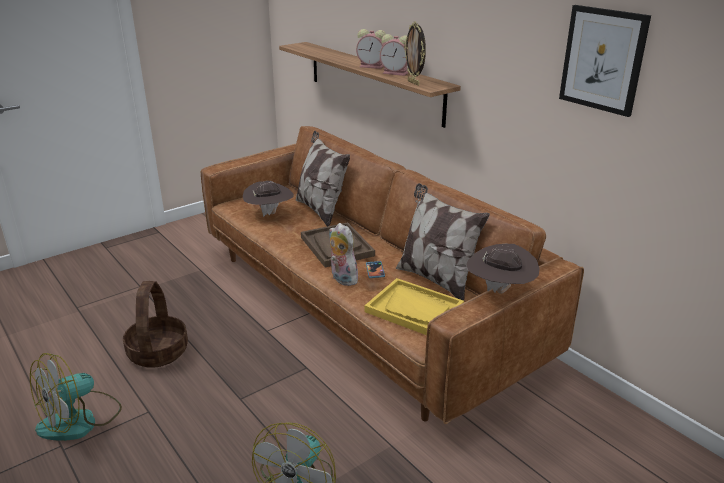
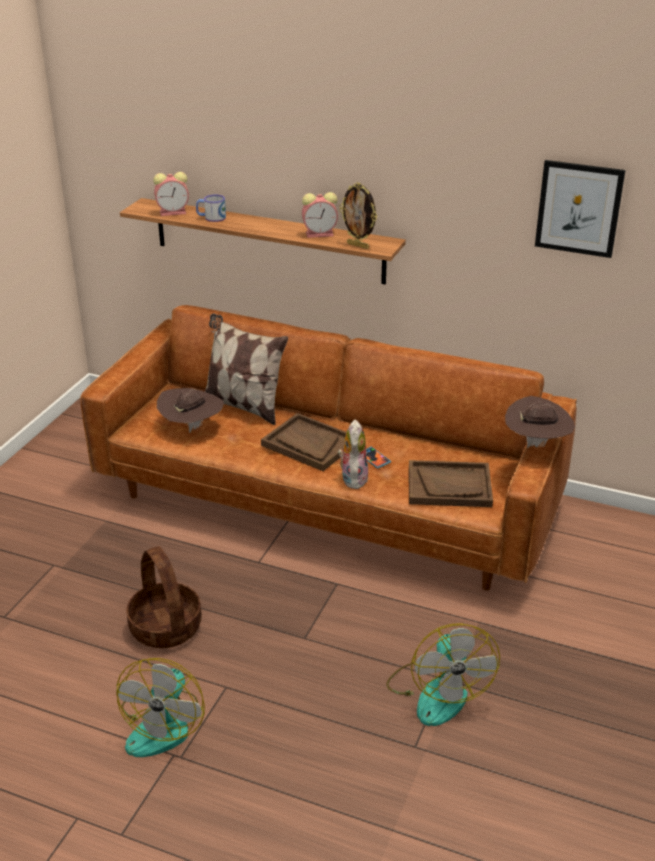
camera: 30 degrees left, 5 degrees up
(333, 55) = (211, 217): none -> mug
(342, 279) = (352, 478): plush toy -> plush toy turned 75 degrees clockwise
(372, 66) = (281, 228): alarm clock -> alarm clock (174, 212)
(414, 309) = (449, 486): yellow tray -> brown tray
(436, 279) = (437, 449): pillow -> none

